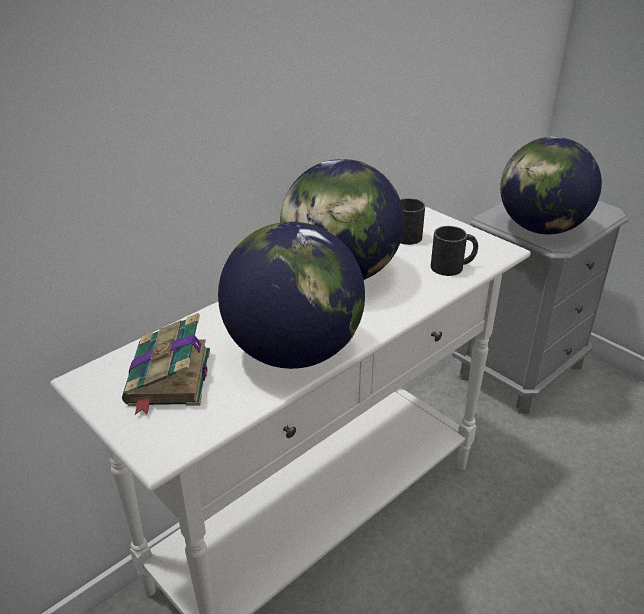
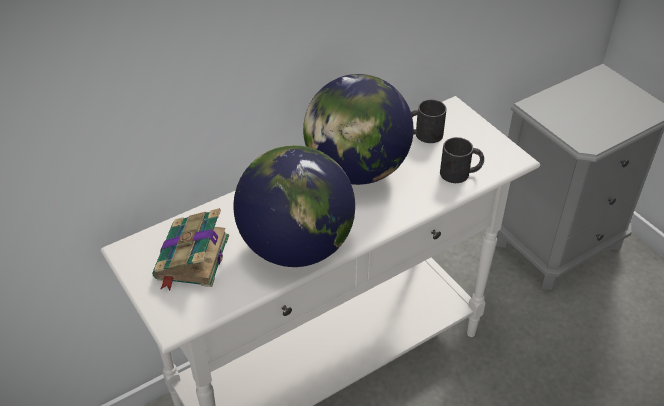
camera: 10 degrees right, 10 degrees up
(541, 228) = (578, 124): globe -> none

